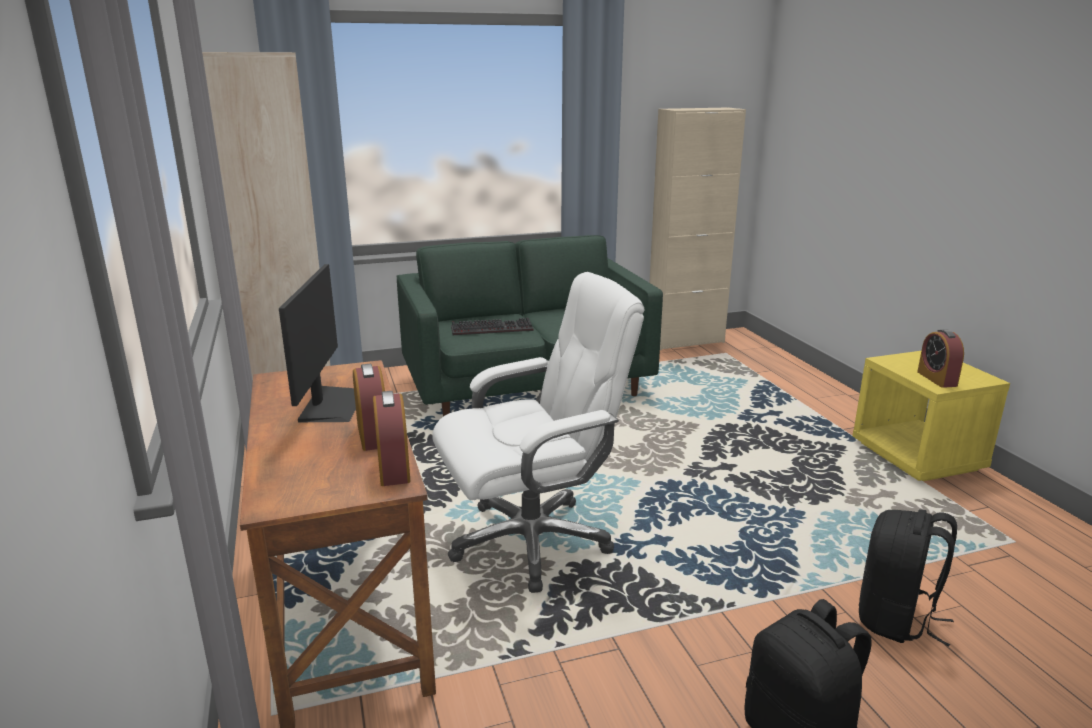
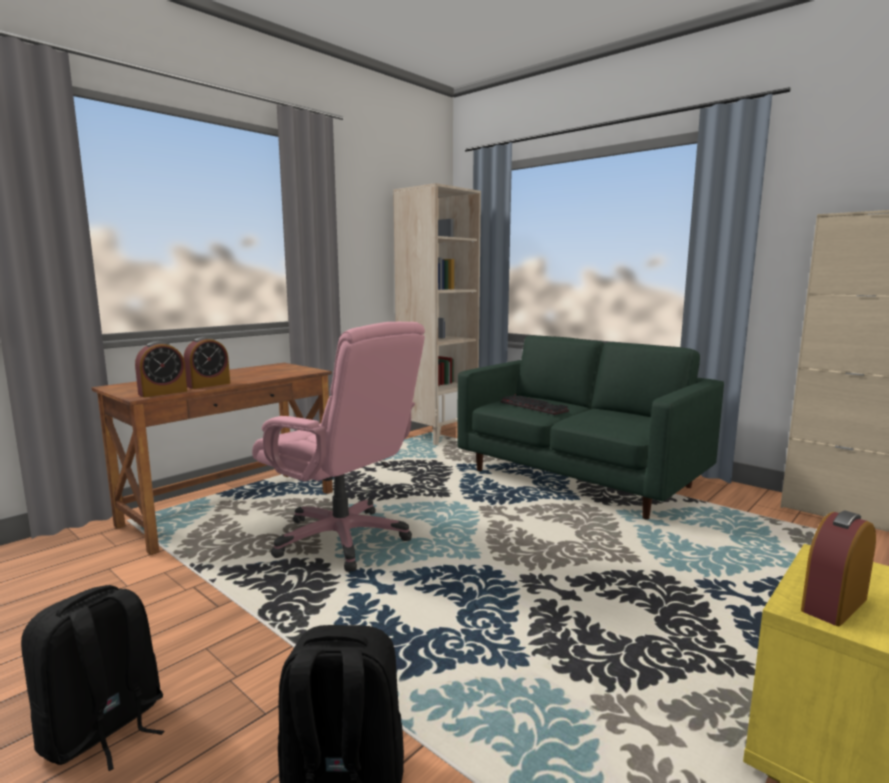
camera: 60 degrees right, 10 degrees down
(331, 404) = (250, 374): monitor -> none
(532, 540) = (343, 539): white office chair -> pink office chair

